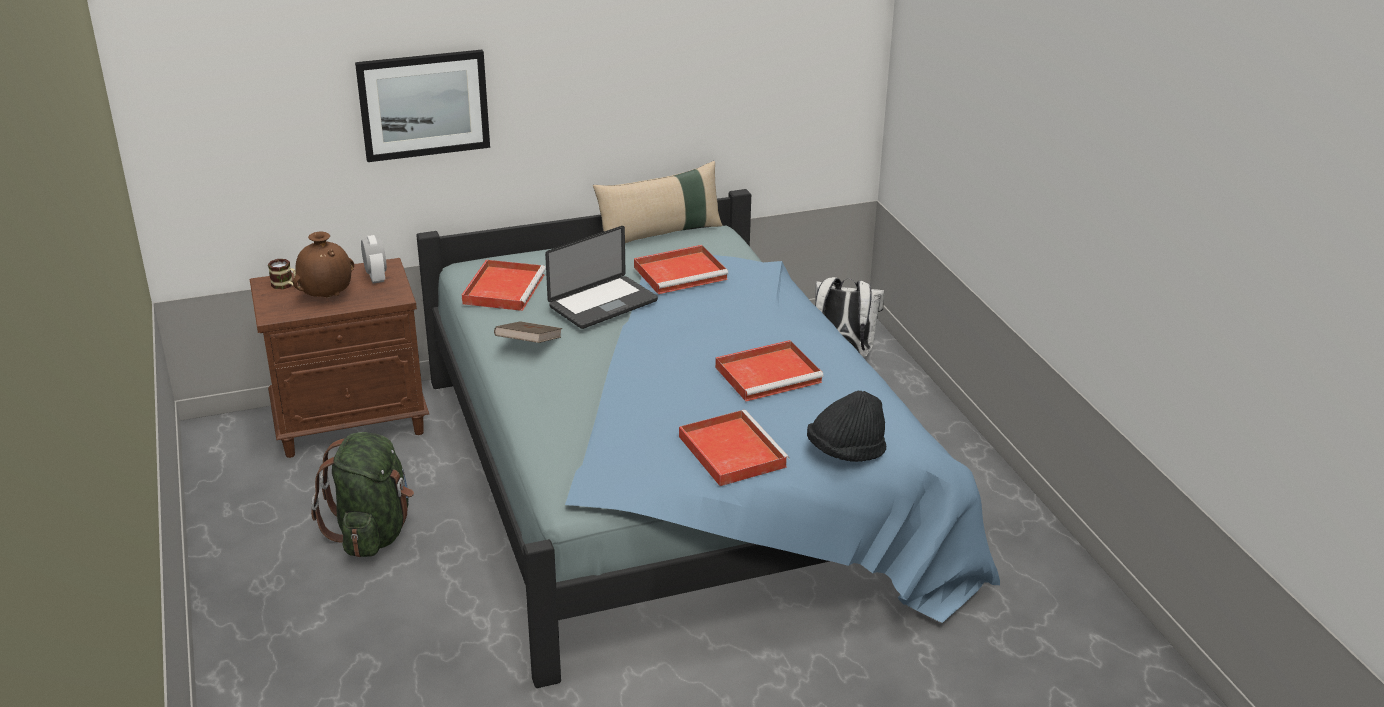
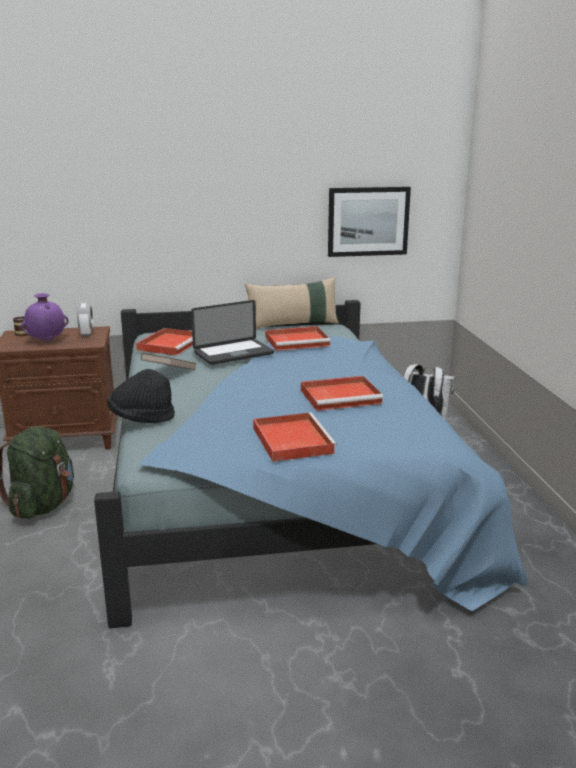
camera: 10 degrees right, 10 degrees down
(327, 296) = (47, 341): brown vase -> purple vase
(424, 104) = (128, 216): picture -> picture (368, 221)
(845, 452) = (389, 447): black hat -> black hat (141, 419)

